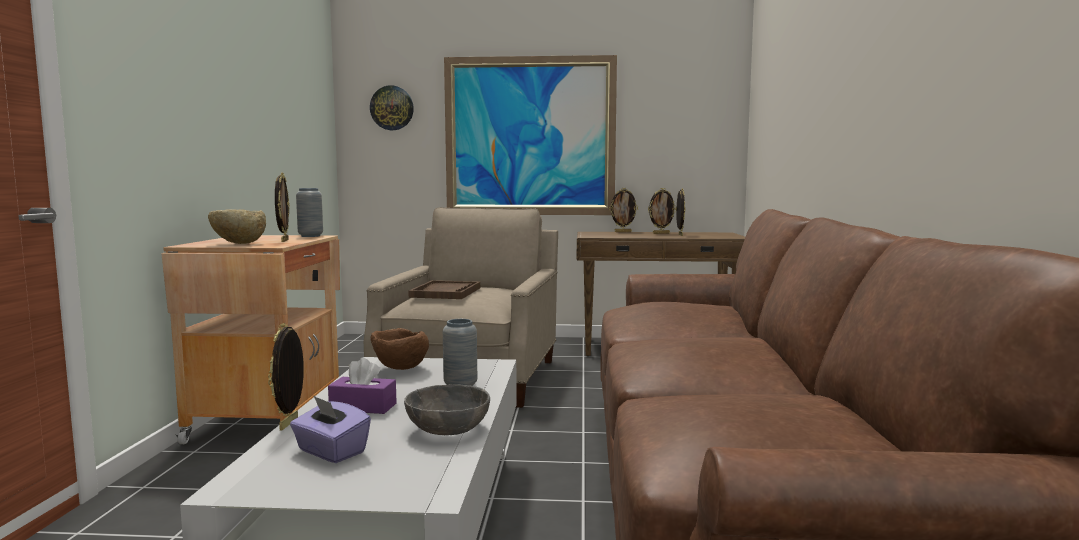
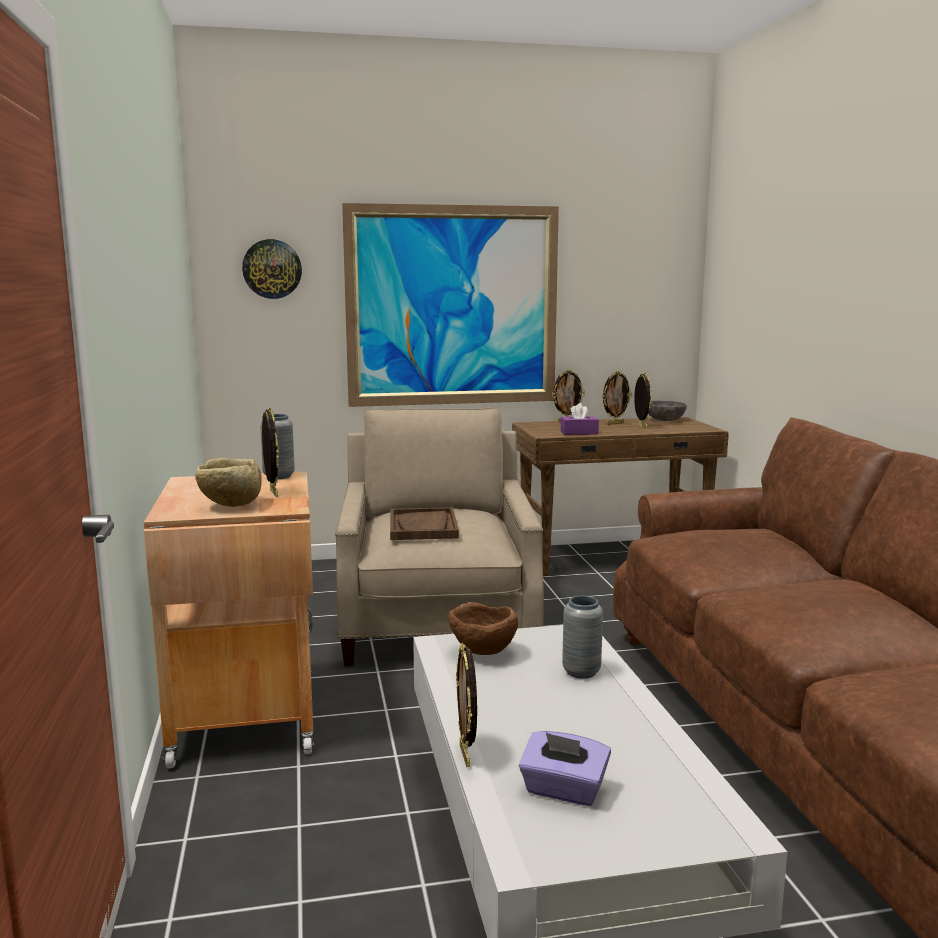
camera: 15 degrees left, 5 degrees up
(363, 407) = (514, 718): purple tissue box -> purple tissue box (579, 433)
(447, 429) = (644, 739): grey bowl -> grey bowl (664, 420)

